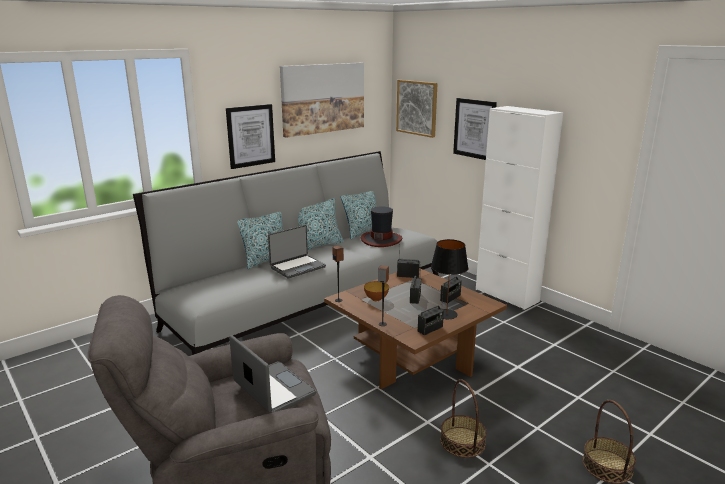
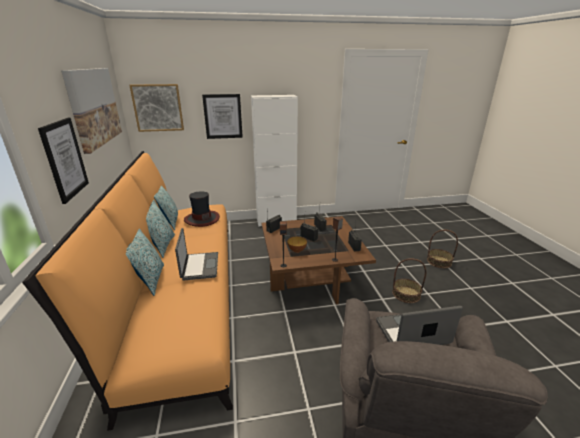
camera: 60 degrees left, 5 degrees up
(307, 299) = (183, 294): grey sofa -> orange sofa
(446, 314) = (339, 235): black table lamp -> none

